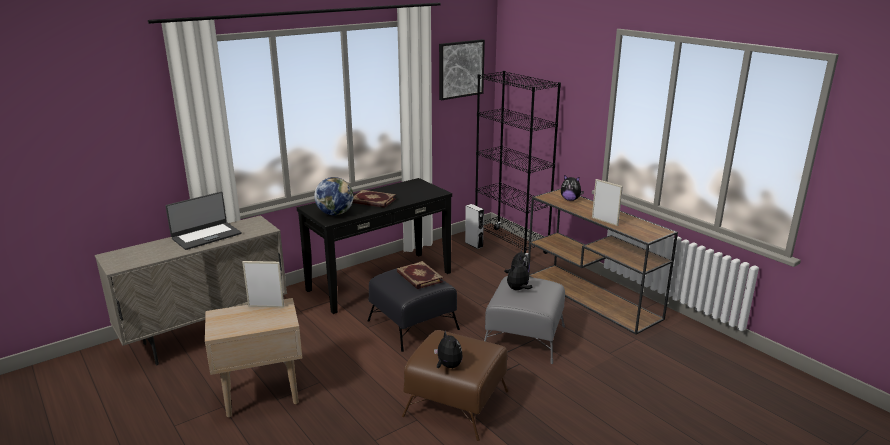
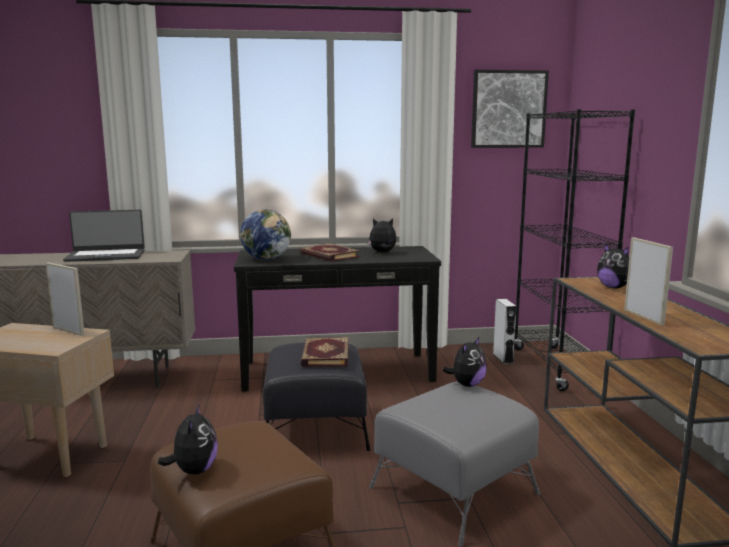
camera: 30 degrees right, 10 degrees down
(518, 289) = (443, 399): plush toy -> plush toy (382, 252)

